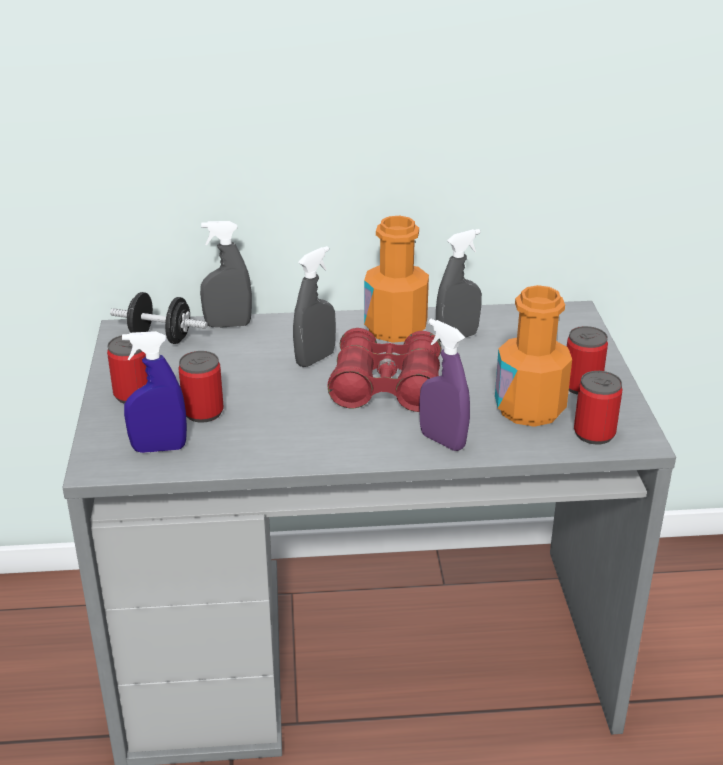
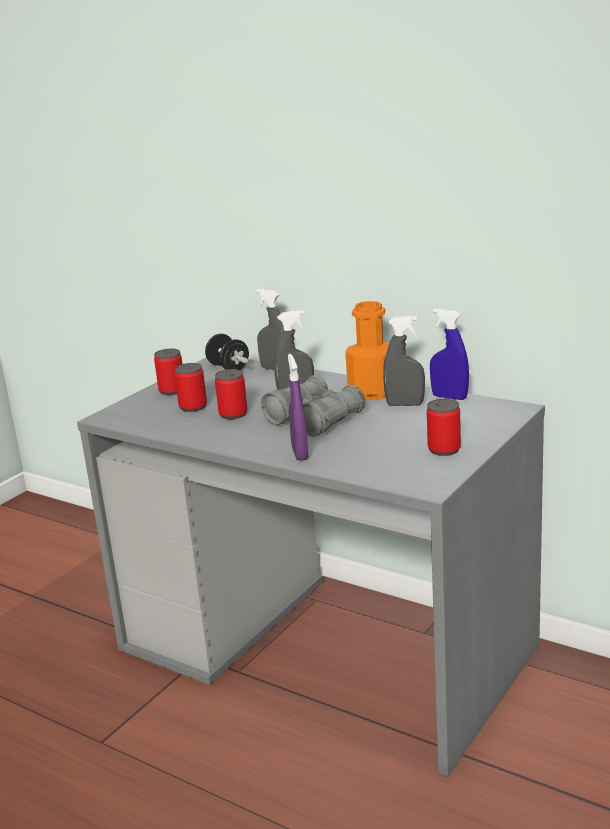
camera: 40 degrees right, 10 degrees down
(159, 448) = (145, 417): blue spray bottle -> blue spray bottle (449, 397)
(387, 387) = (314, 419): red binoculars -> grey binoculars
(529, 409) = (384, 452): orange bottle -> none
(594, 433) = (404, 476): can -> can (233, 414)

